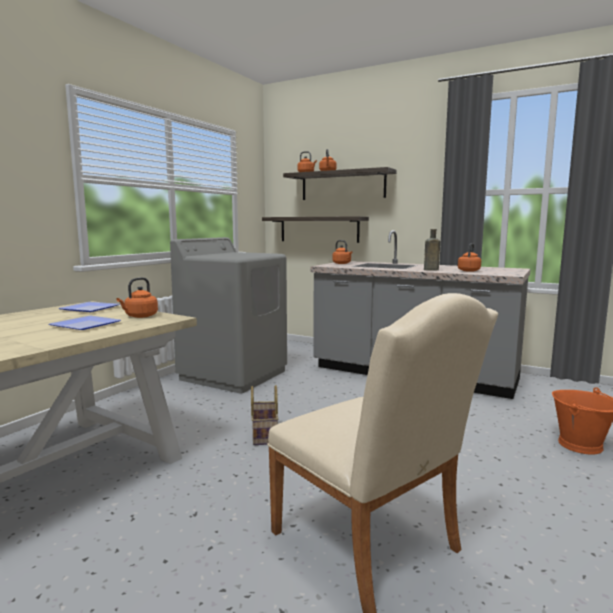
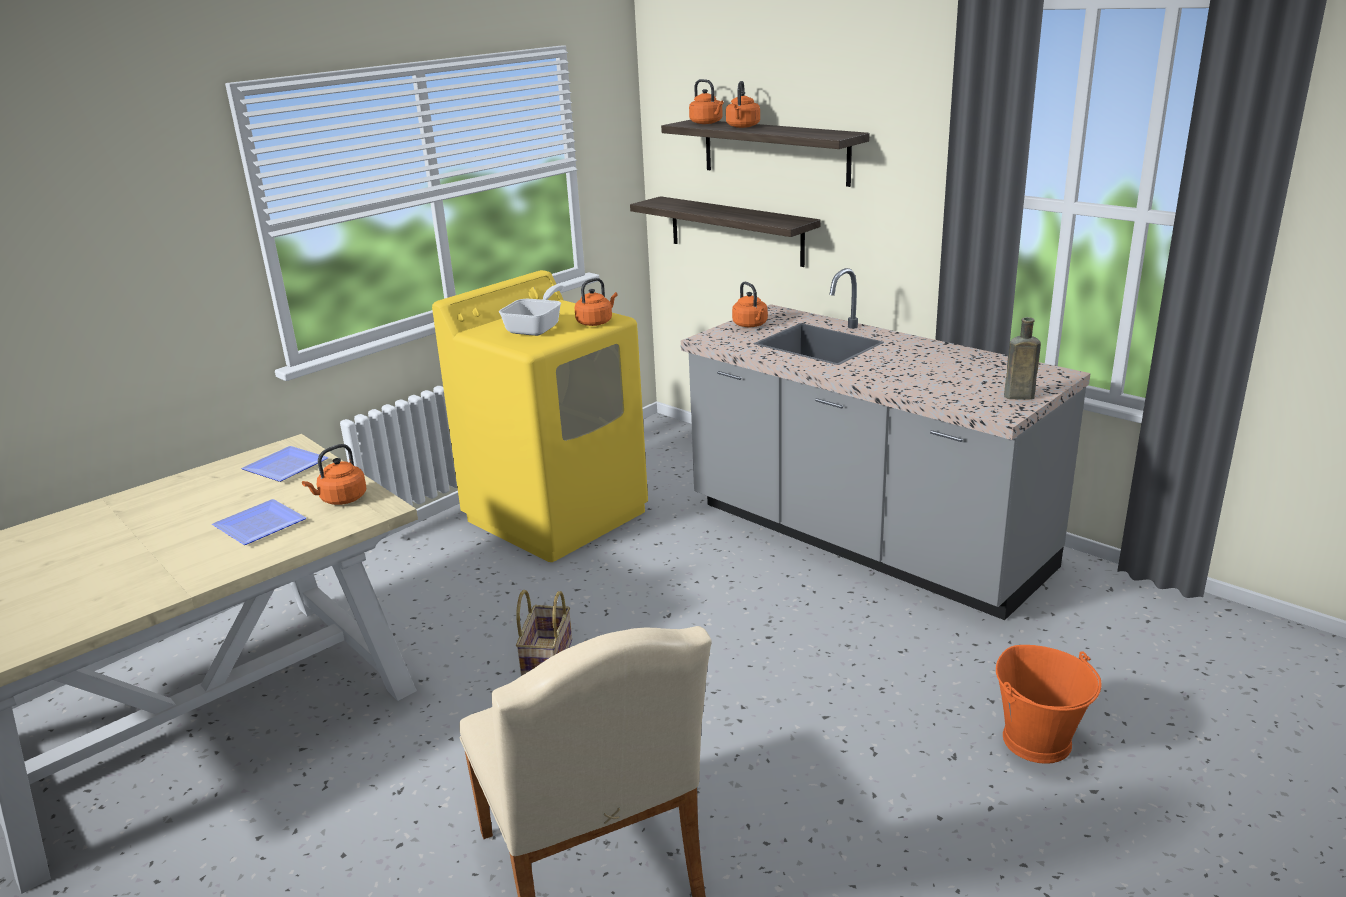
camera: 15 degrees right, 15 degrees up
(233, 255) = (537, 327): none -> frying pan
(234, 375) = (557, 515): grey washing machine -> yellow washing machine
(430, 270) = (878, 375): brown bottle -> brown bottle (1016, 396)
(469, 270) = (948, 384): orange kettle -> orange kettle (596, 322)

